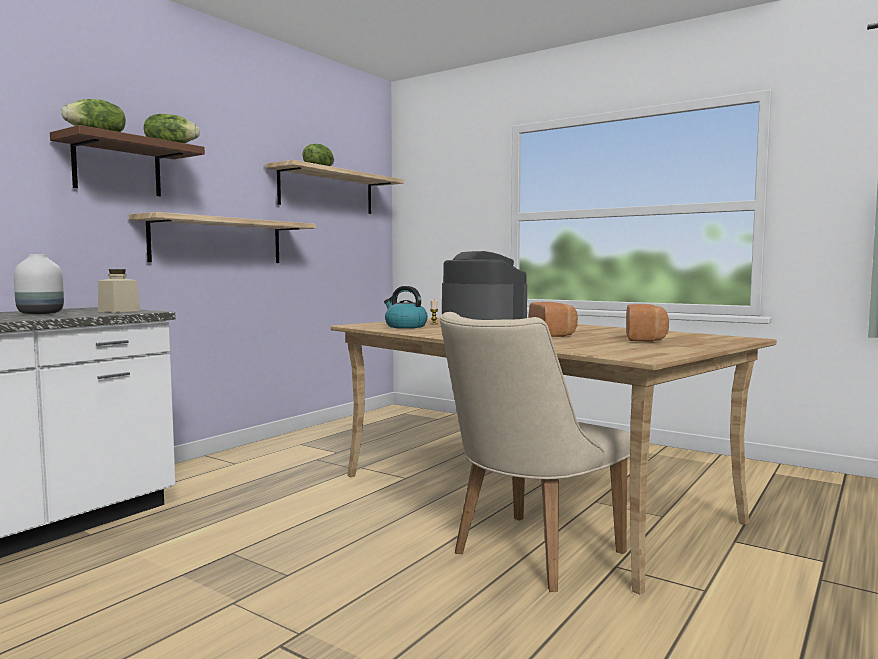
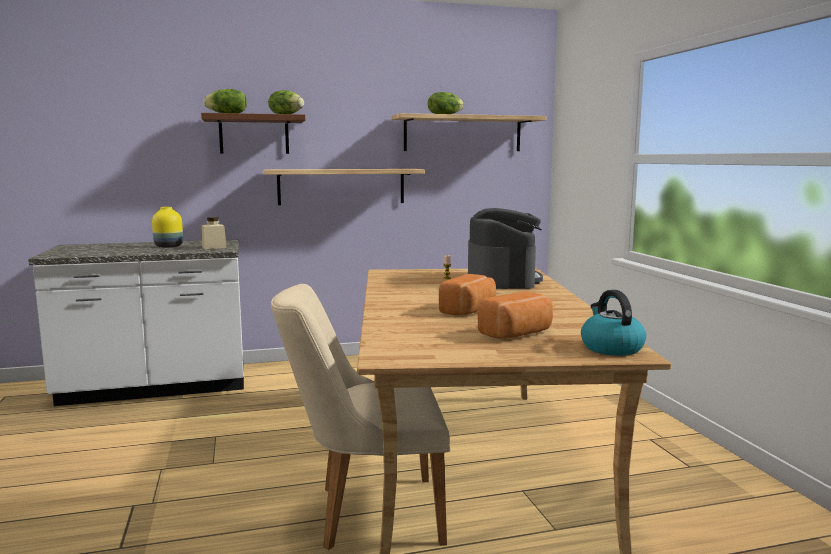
camera: 40 degrees right, 5 degrees up
(41, 313) = (169, 246): white vase -> yellow vase
(405, 326) = (408, 279): kettle -> kettle (611, 348)

